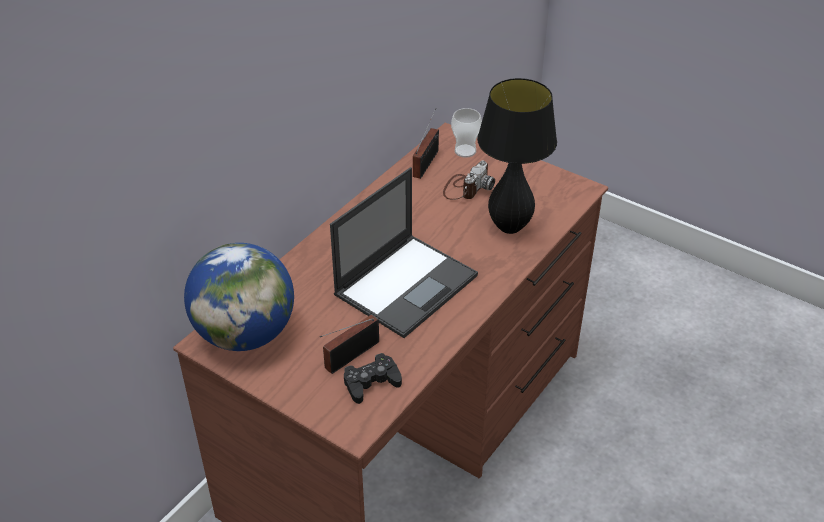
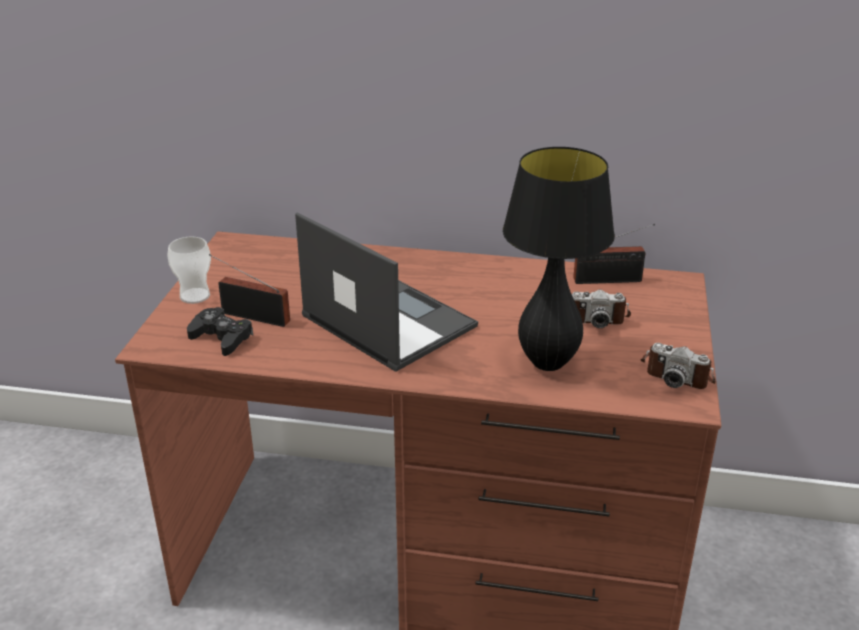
camera: 65 degrees right, 10 degrees down
(245, 334) = (252, 256): globe -> none
(407, 284) = (386, 320): laptop -> laptop turned 150 degrees counterclockwise
(465, 151) = (662, 298): cup -> cup (195, 296)
(551, 180) = (677, 373): none -> camera

